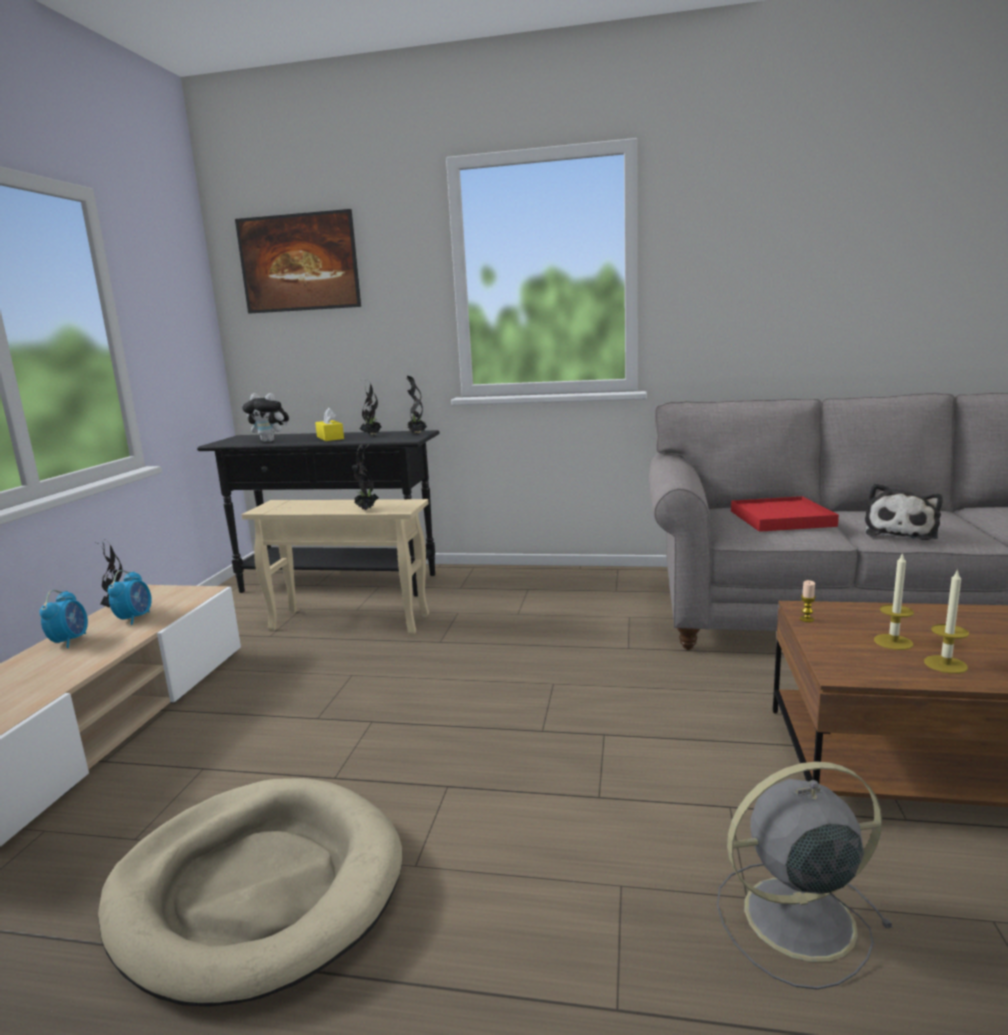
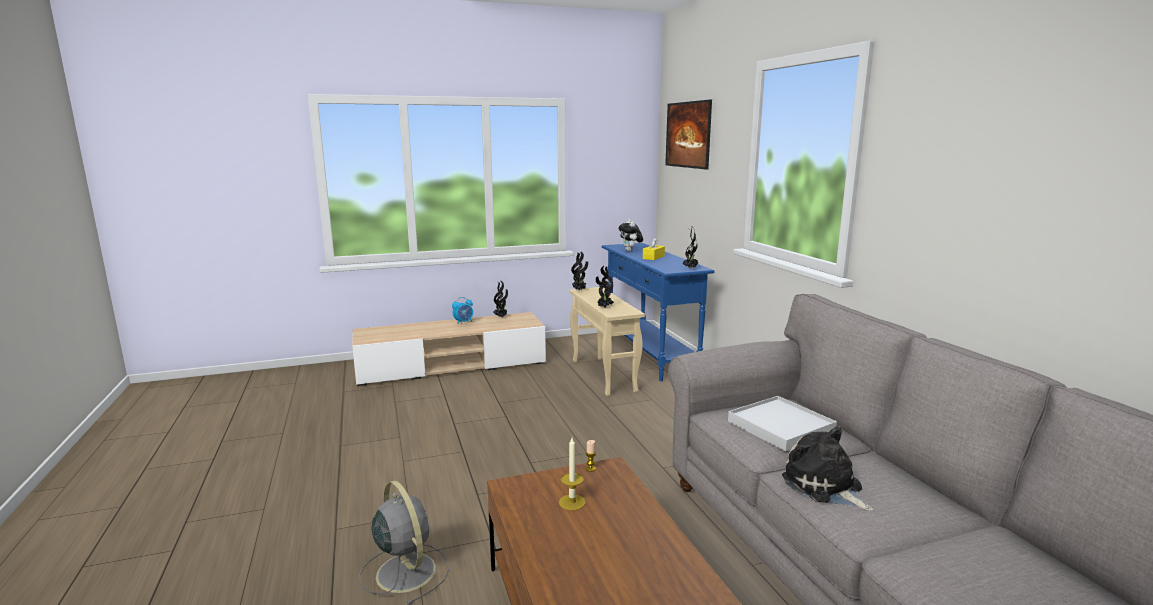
camera: 60 degrees right, 0 degrees up
(135, 618) = (493, 323): alarm clock -> none
(258, 889) = (376, 434): beige dog bed -> none
(339, 584) = (650, 356): black console table -> blue console table
(372, 435) = (673, 262): potted plant -> potted plant (579, 290)
(781, 518) = (780, 426): red tray -> white tray
(901, 532) = (824, 486): plush toy -> plush toy turned 60 degrees clockwise
(945, 664) = (544, 522): candle -> none

